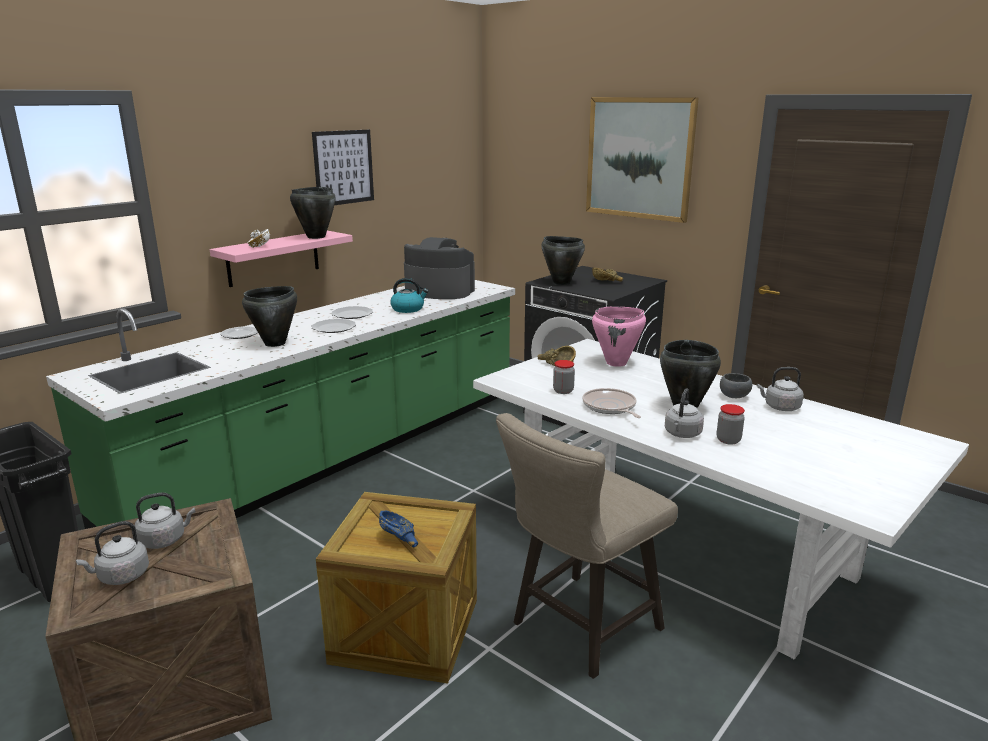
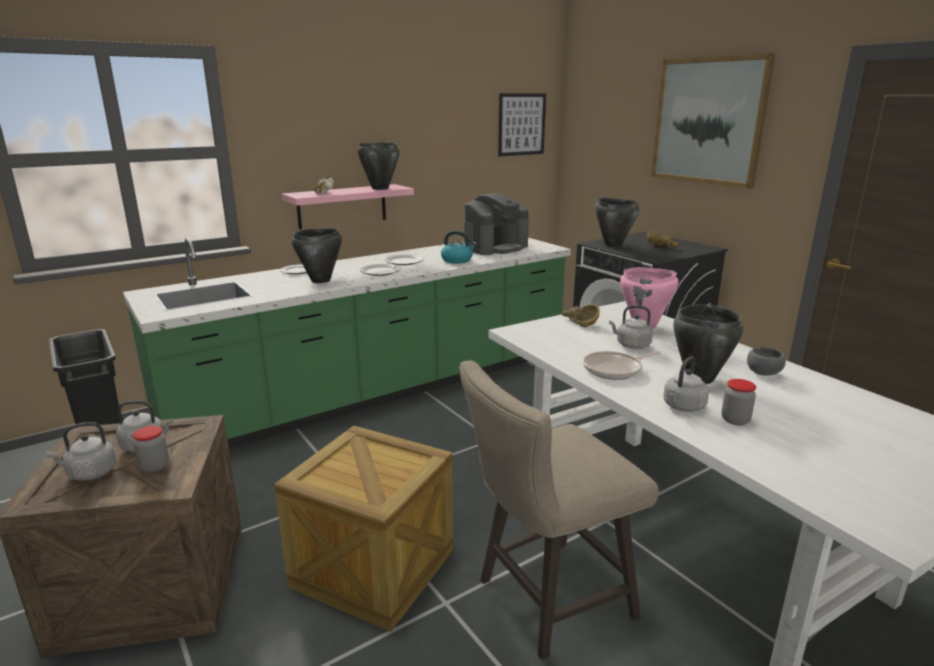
camera: 15 degrees right, 0 degrees up
(343, 167) = (415, 126): picture -> picture (521, 124)
(402, 538) = (364, 476): blue bowl -> none
(439, 291) = (495, 247): coffee machine -> coffee machine turned 105 degrees clockwise
(563, 391) = (573, 348): jar -> jar (154, 467)
(610, 407) = (615, 370): frying pan -> frying pan turned 105 degrees counterclockwise
(780, 407) = (815, 391): grey kettle -> grey kettle (631, 345)

